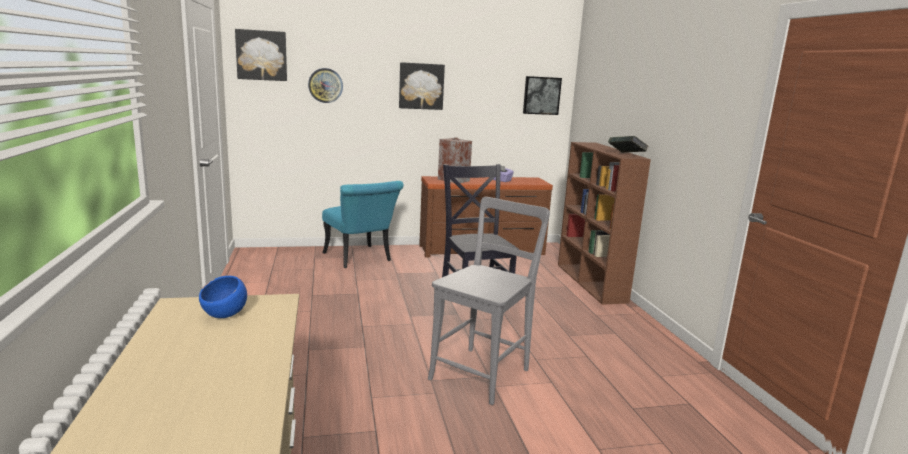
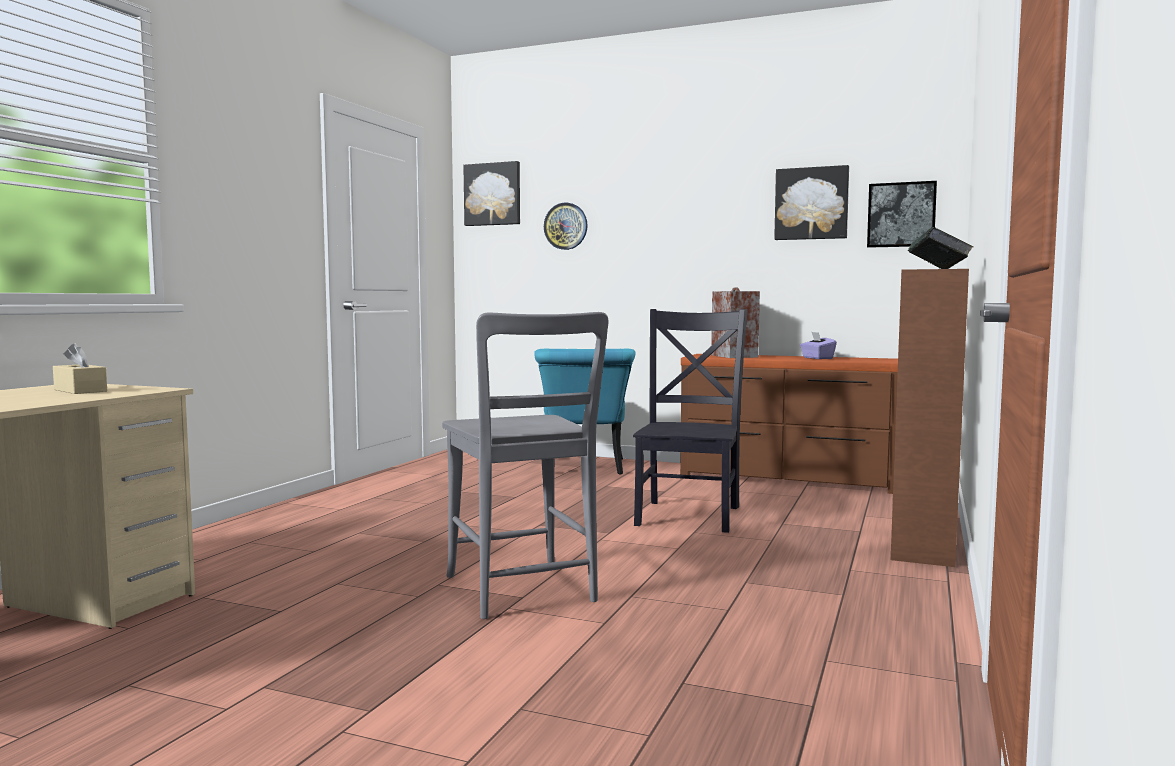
camera: 35 degrees right, 10 degrees down
(225, 315) = (80, 390): blue bowl -> beige tissue box
(421, 86) = (695, 216): picture -> picture (811, 203)
(483, 372) = (522, 591): grey chair -> grey chair turned 90 degrees clockwise

